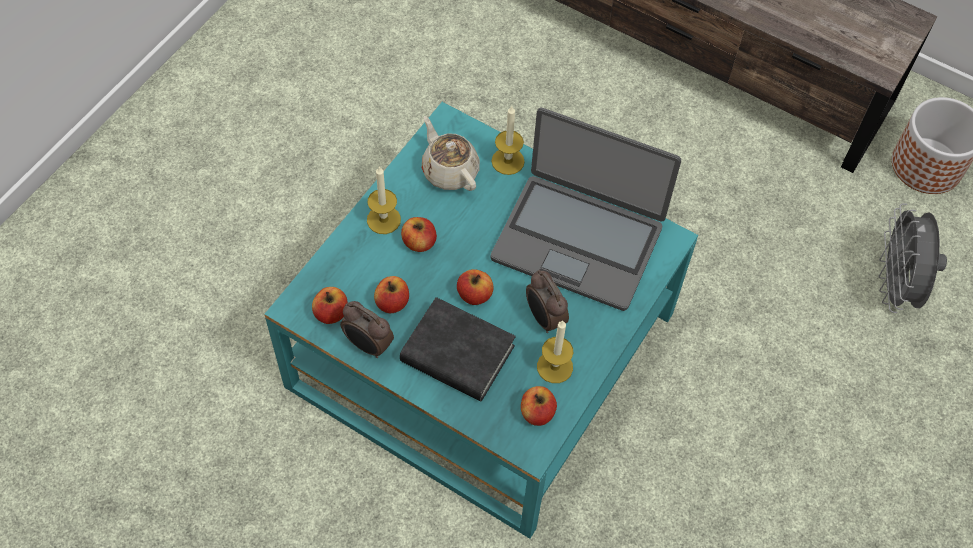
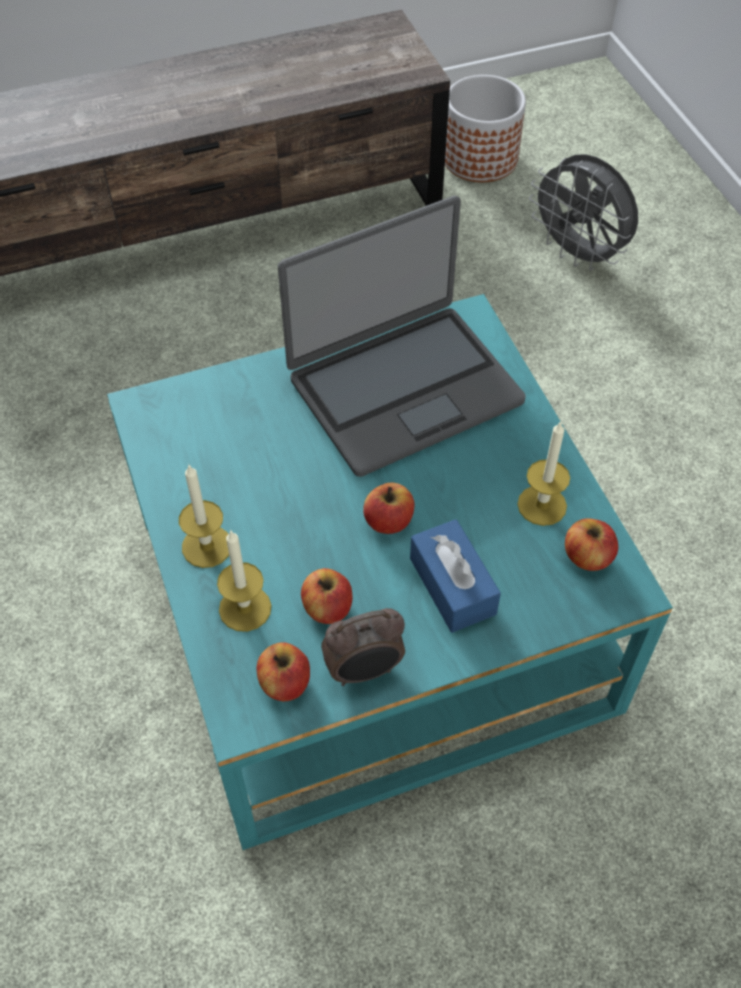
camera: 50 degrees left, 5 degrees down
(419, 242) = (271, 530): apple -> none
(449, 170) = (205, 443): beige teapot -> none
(457, 354) = (452, 586): black book -> blue tissue box
(508, 161) = (246, 385): candle -> candle (245, 608)
(544, 318) = (474, 477): alarm clock -> none

